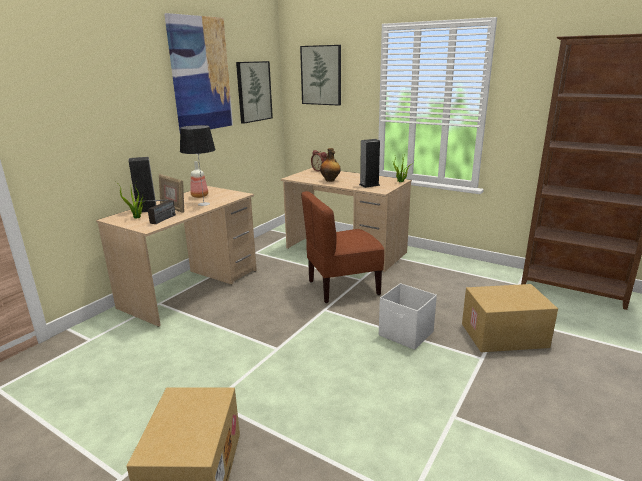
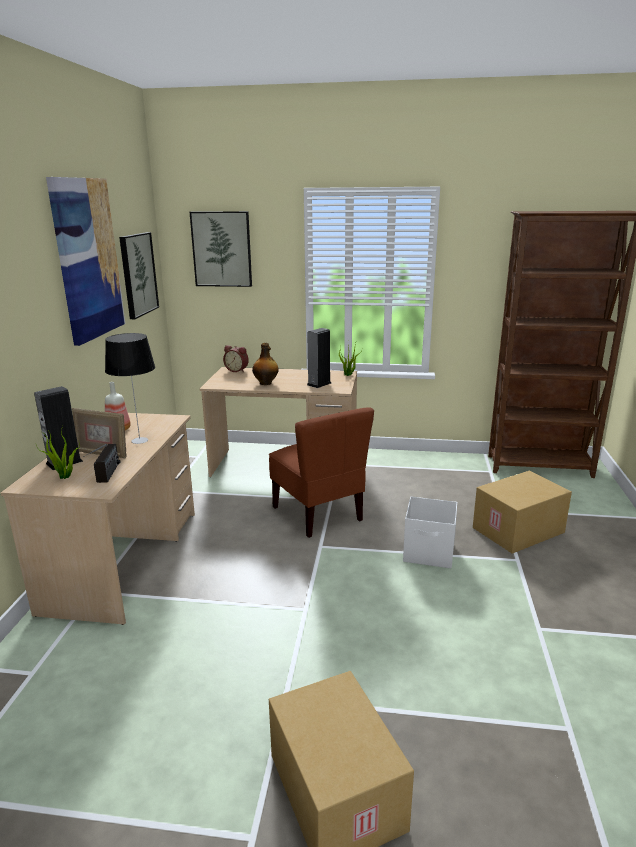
camera: 25 degrees left, 0 degrees up
(342, 287) = (318, 514): brown chair -> brown chair turned 75 degrees counterclockwise

